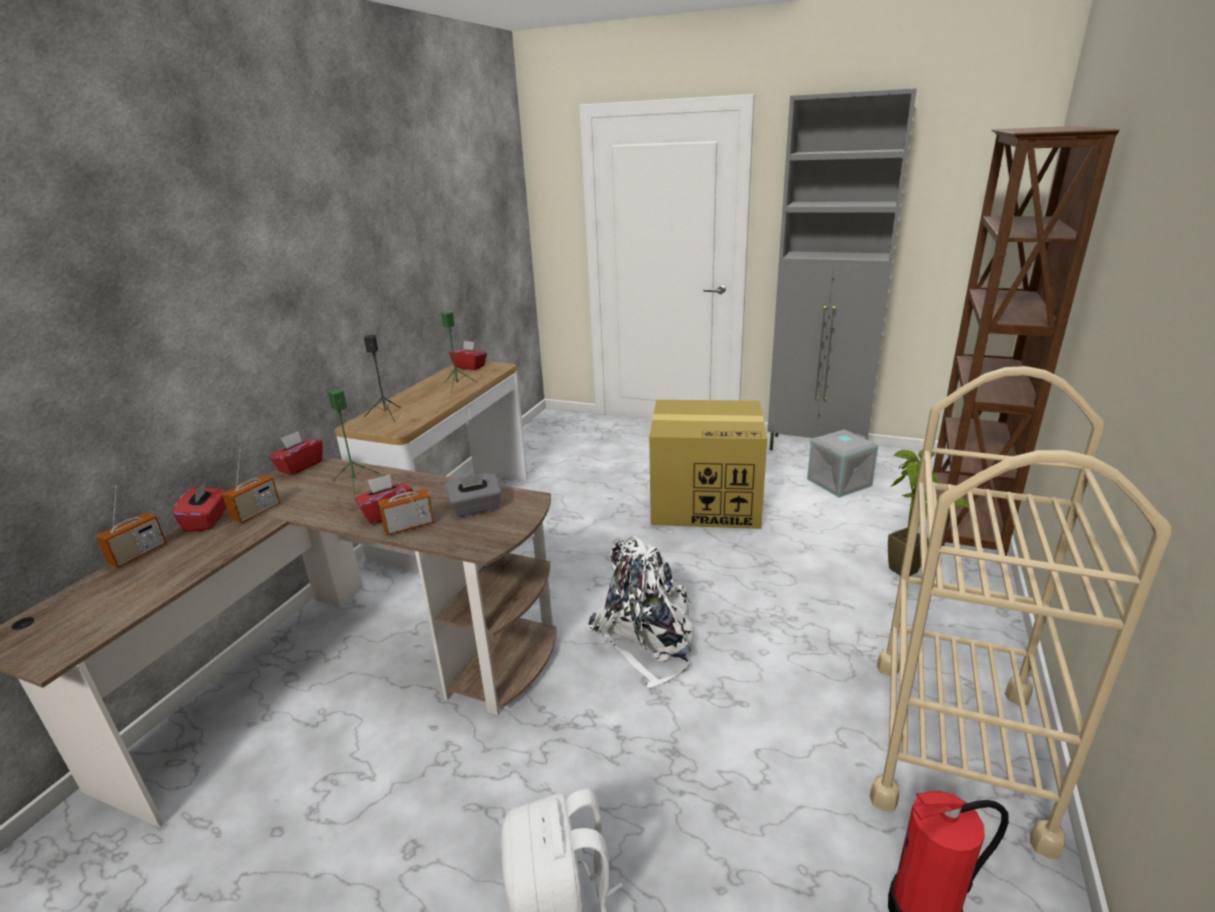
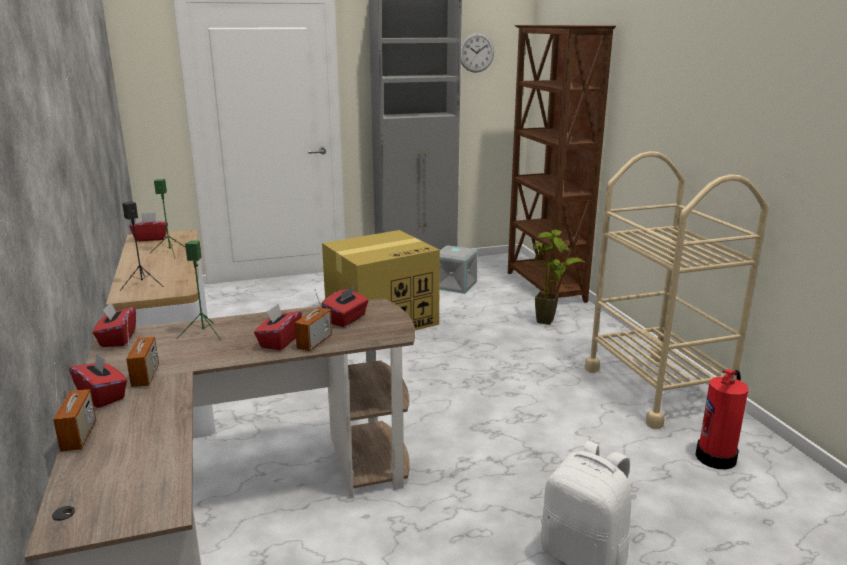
camera: 40 degrees left, 5 degrees down
(476, 508) = (346, 319): grey tissue box -> red tissue box
(647, 638) = (445, 407): white backpack -> none
(952, 170) = (476, 52): none -> wall clock

